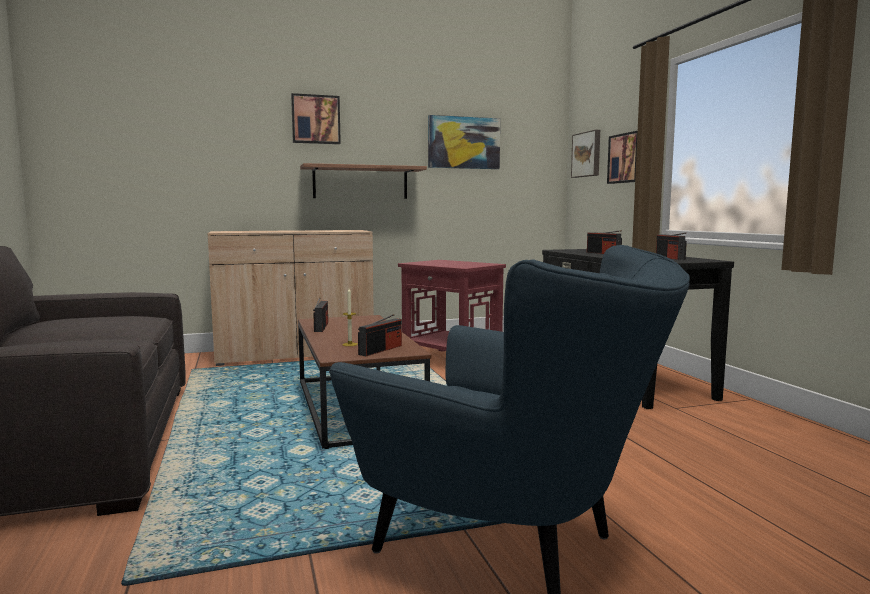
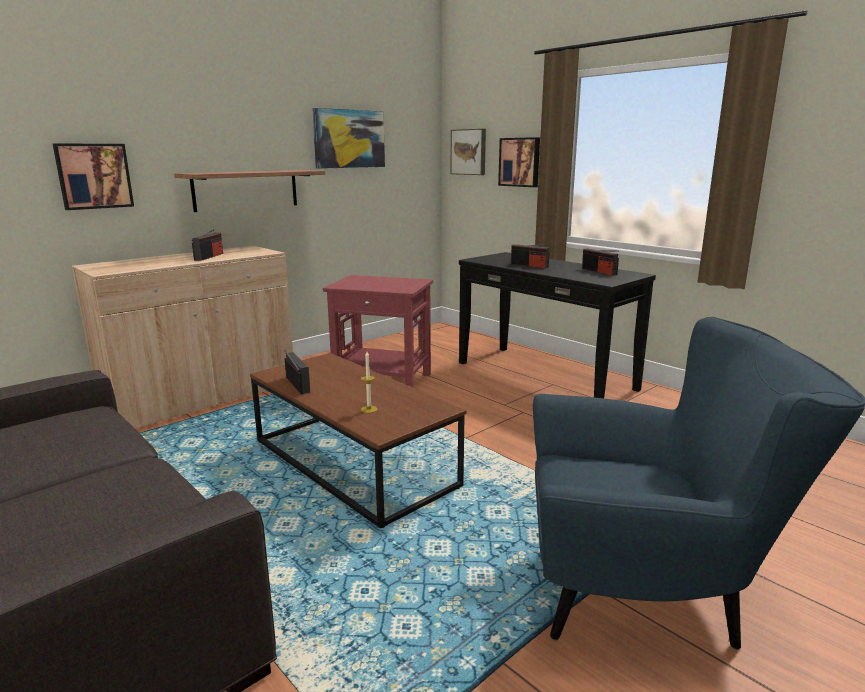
camera: 25 degrees left, 10 degrees up
(315, 119) = (187, 114): picture -> picture (94, 176)
(380, 350) = (412, 413): radio -> radio (209, 256)

